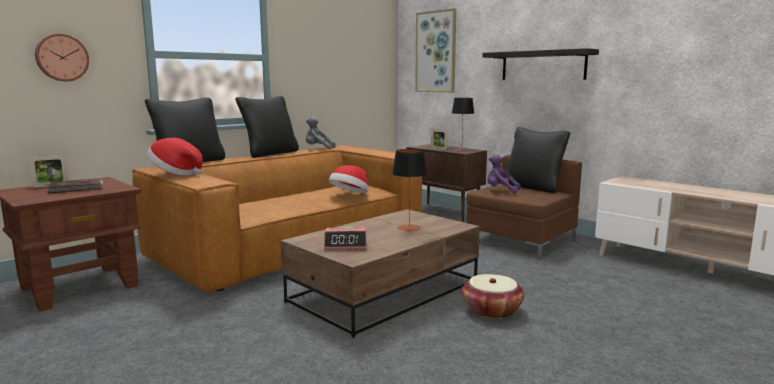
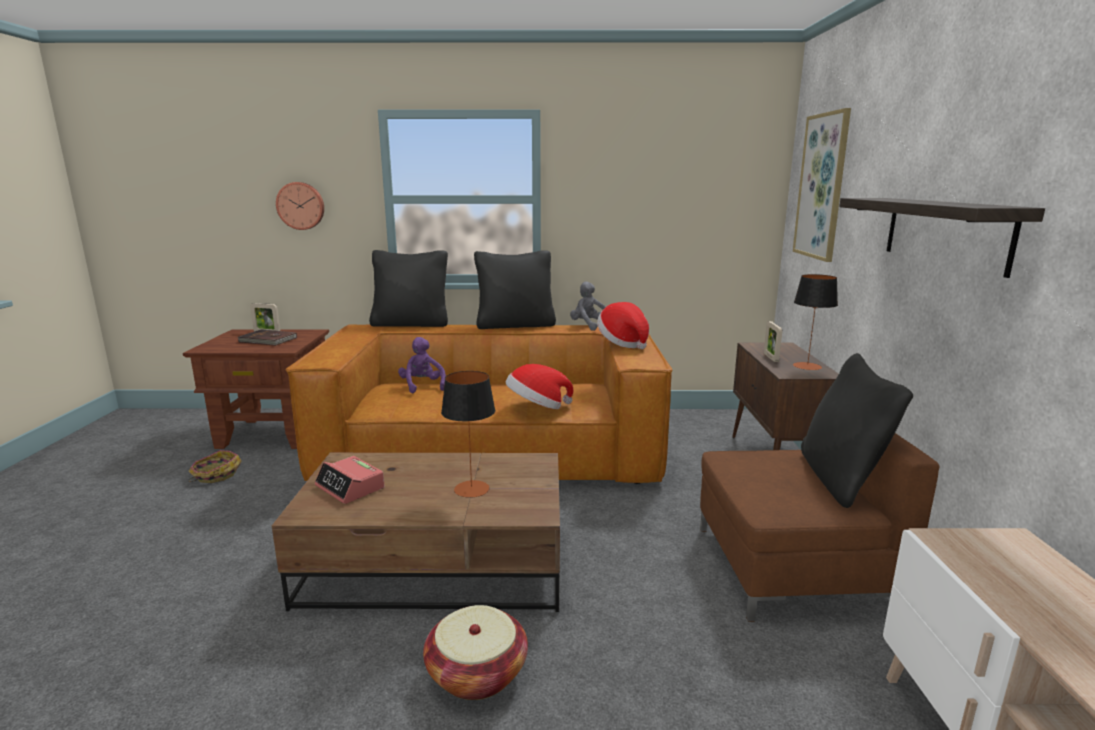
camera: 45 degrees right, 5 degrees up
(96, 320) = (215, 475): none -> basket
(175, 174) = (341, 341): hat -> hat (623, 343)
(500, 190) = (757, 467): purple plush toy -> purple plush toy (422, 386)

